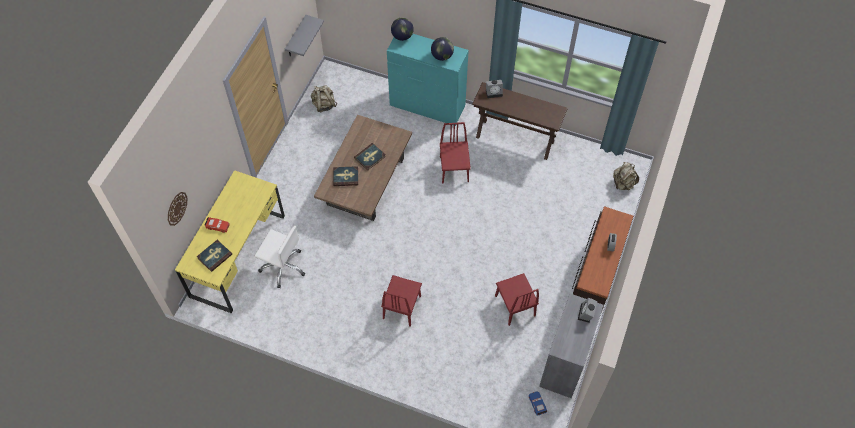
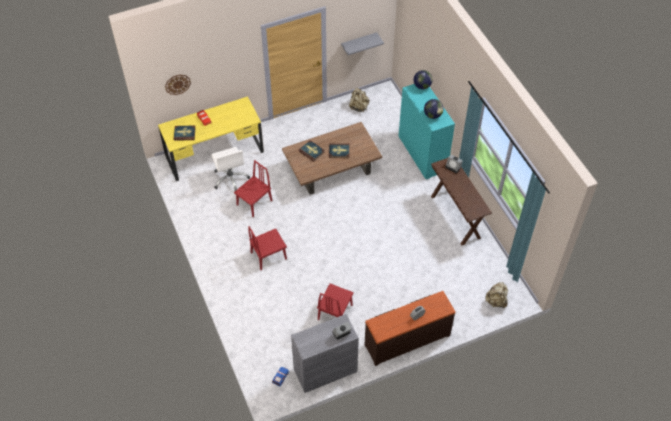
camera: 45 degrees right, 5 degrees down
(454, 169) = (394, 204): red chair -> red chair (254, 203)

